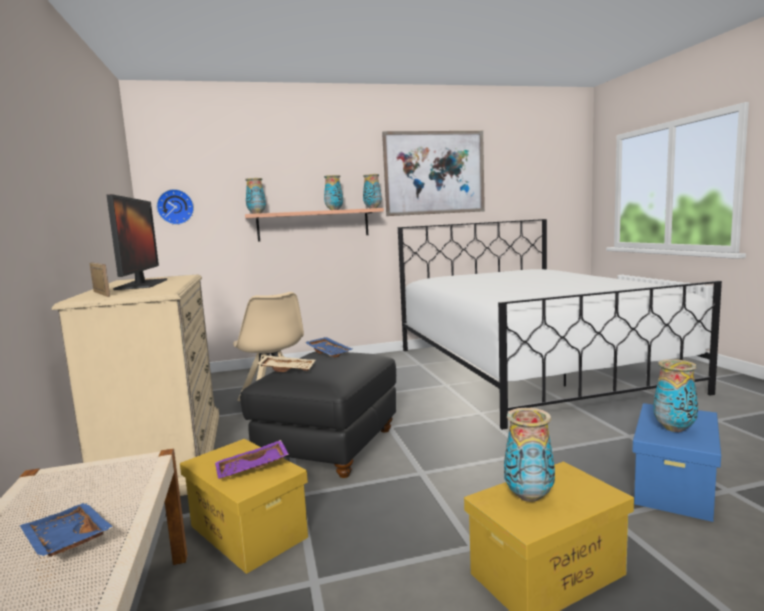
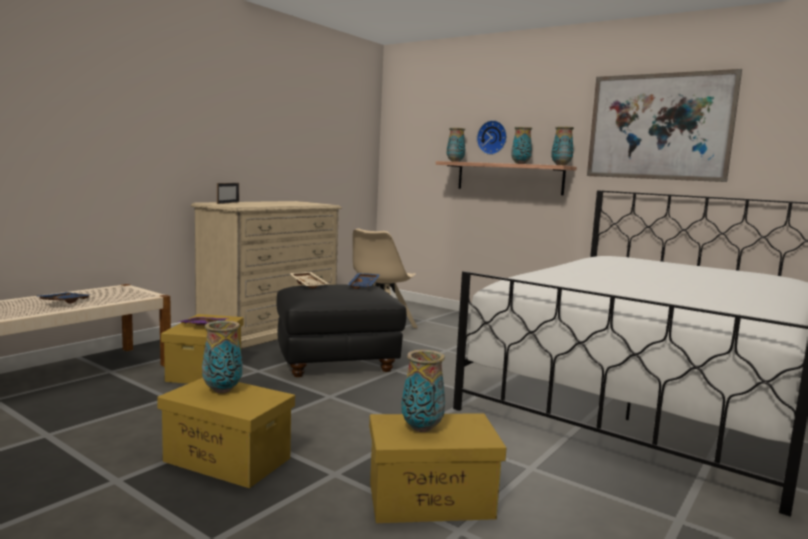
camera: 50 degrees right, 0 degrees up
(142, 284) = (273, 203): monitor -> none
(175, 207) = (404, 151): wall clock -> wall clock (492, 137)
(674, 487) = (429, 500): blue storage box -> yellow storage box

